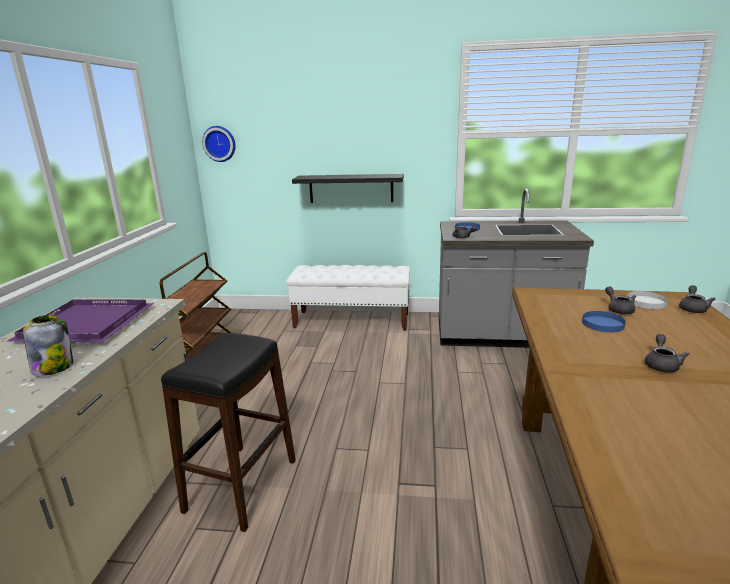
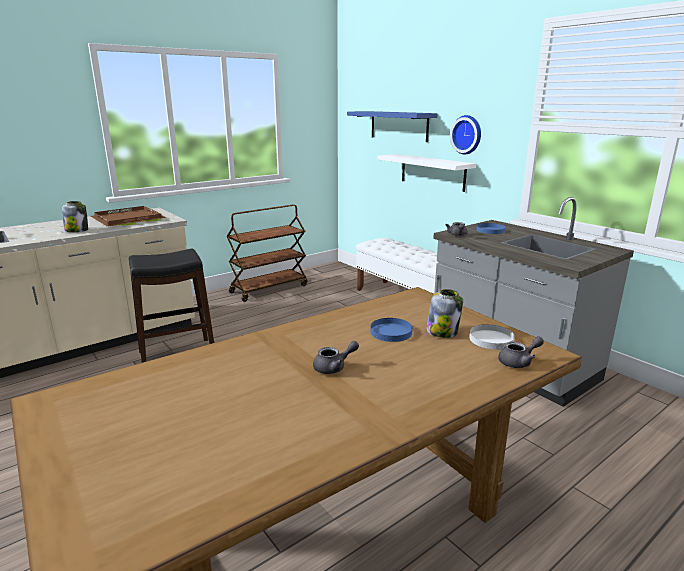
camera: 45 degrees right, 0 degrees up
(90, 324) = (129, 219): purple tray -> brown tray
(220, 143) = (351, 119): wall clock -> wall clock (467, 134)
(298, 145) = (399, 126): none -> blue shelf
(351, 188) = (432, 172): black shelf -> white shelf
(618, 309) = (442, 332): grey teapot -> jar

